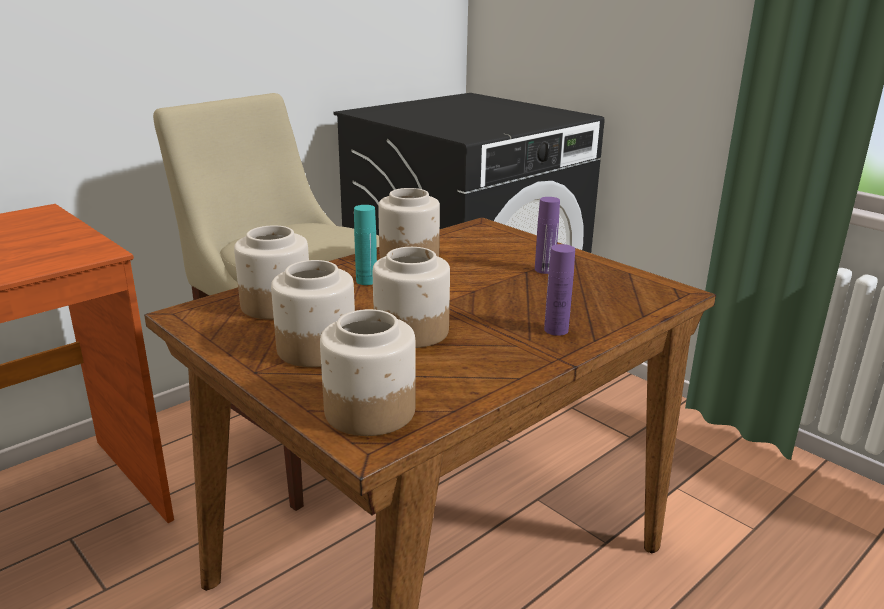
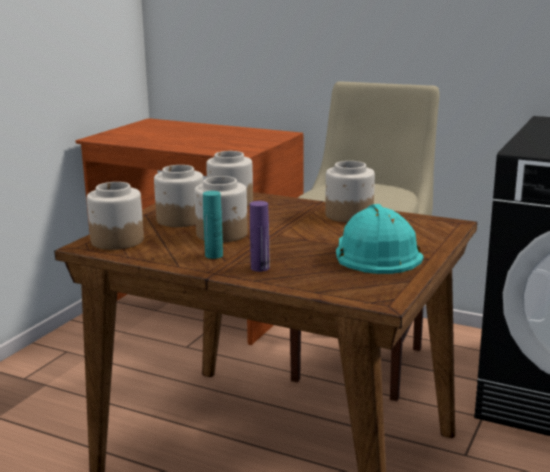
camera: 70 degrees right, 5 degrees down
(366, 281) = (289, 213): turquoise bottle -> turquoise bottle (214, 255)
(544, 270) = (375, 253): purple bottle -> turquoise hard hat

